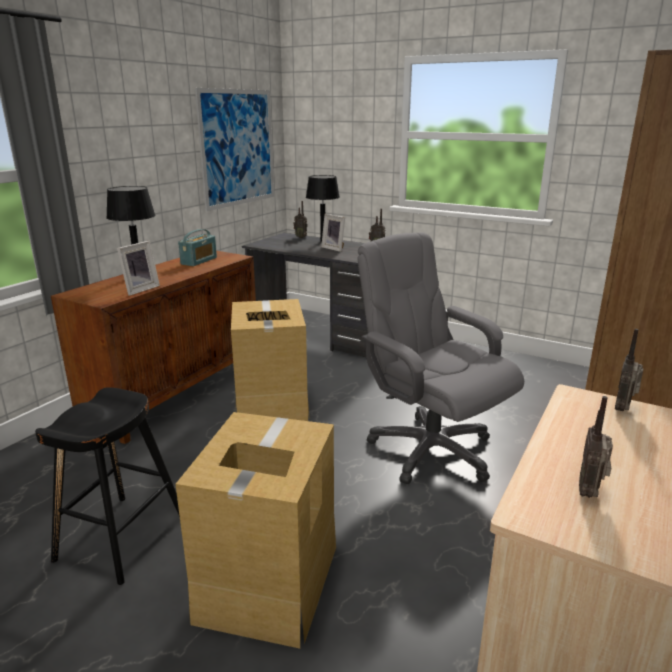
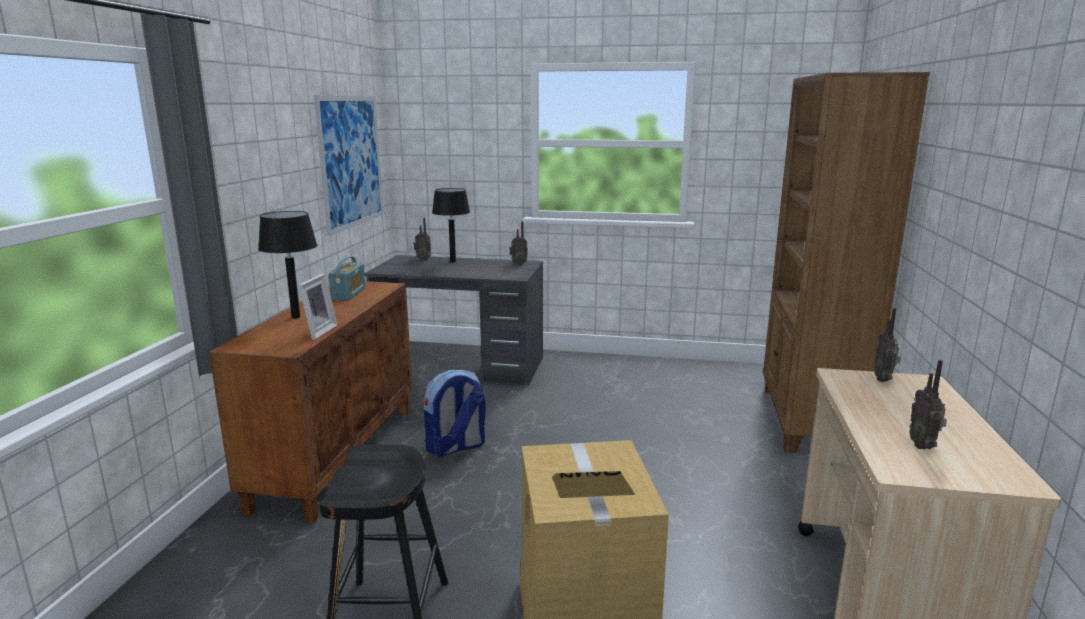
camera: 20 degrees left, 5 degrees down
(270, 403) = (455, 447): cardboard box -> backpack
(334, 248) = (474, 267): picture frame -> none
(430, 449) = (651, 463): grey office chair -> none

